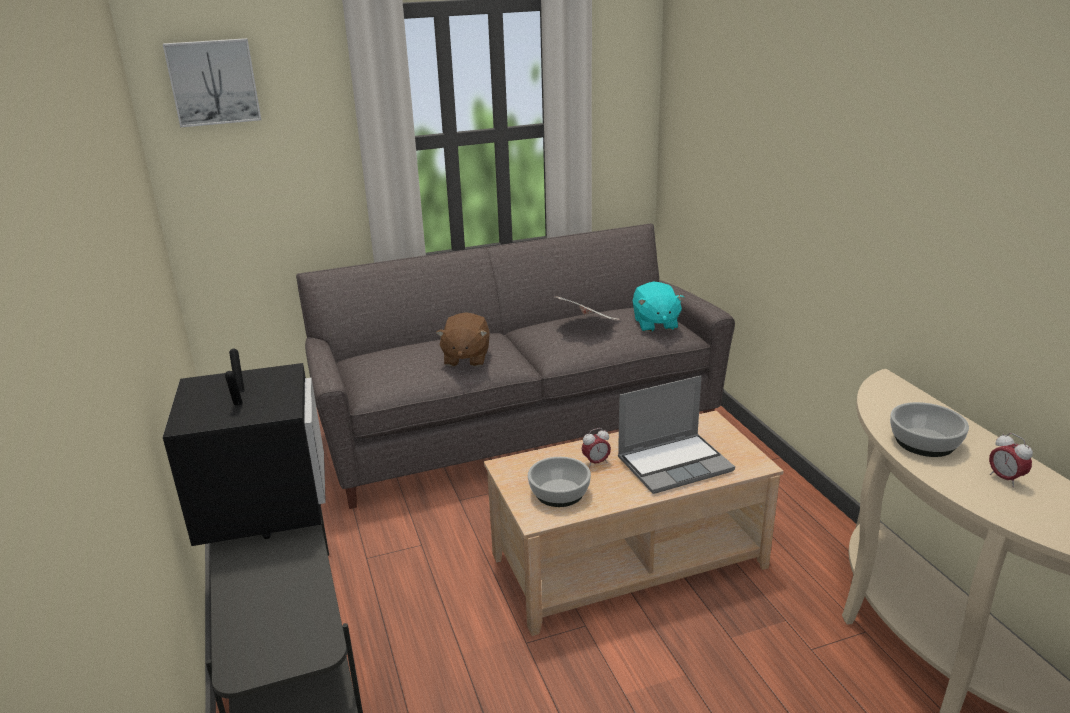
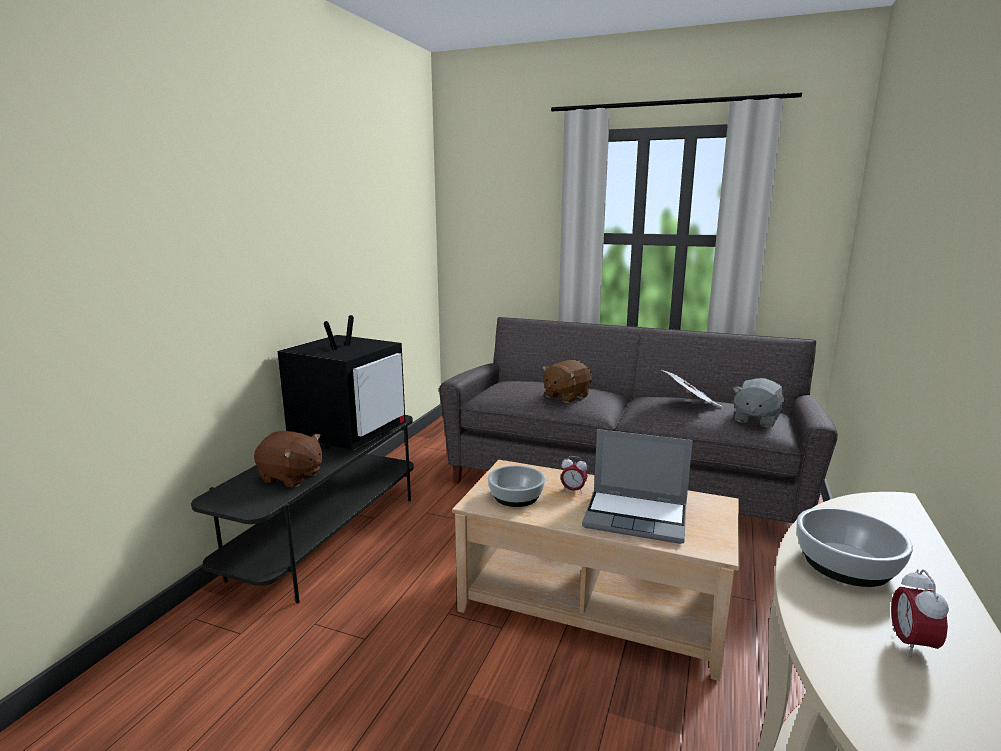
camera: 40 degrees right, 10 degrees down
(213, 82) = (480, 181): picture -> none
(291, 593) = (291, 477): none -> brown plush toy
(655, 324) = (755, 419): turquoise plush toy -> grey plush toy

